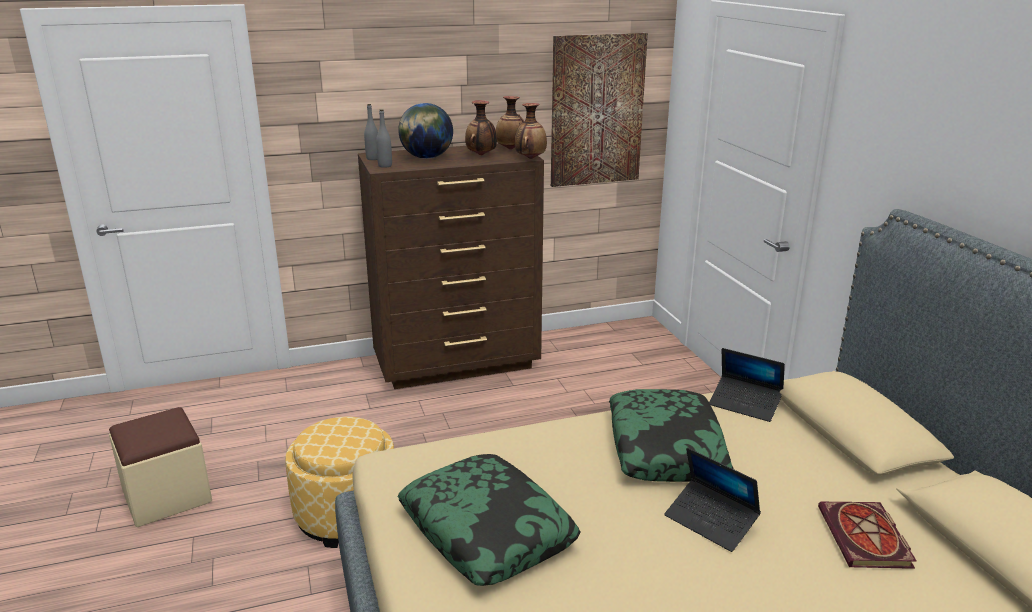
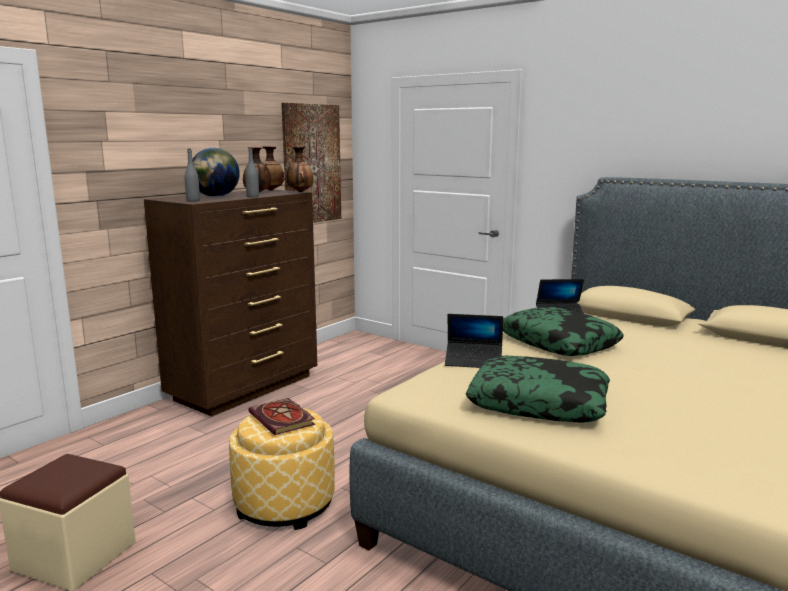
camera: 35 degrees left, 10 degrees down
(373, 158) = (169, 199): grey bottle -> grey bottle (252, 196)
(711, 521) = (641, 362): laptop -> laptop (473, 361)
(867, 539) = (714, 349): book -> book (283, 419)

